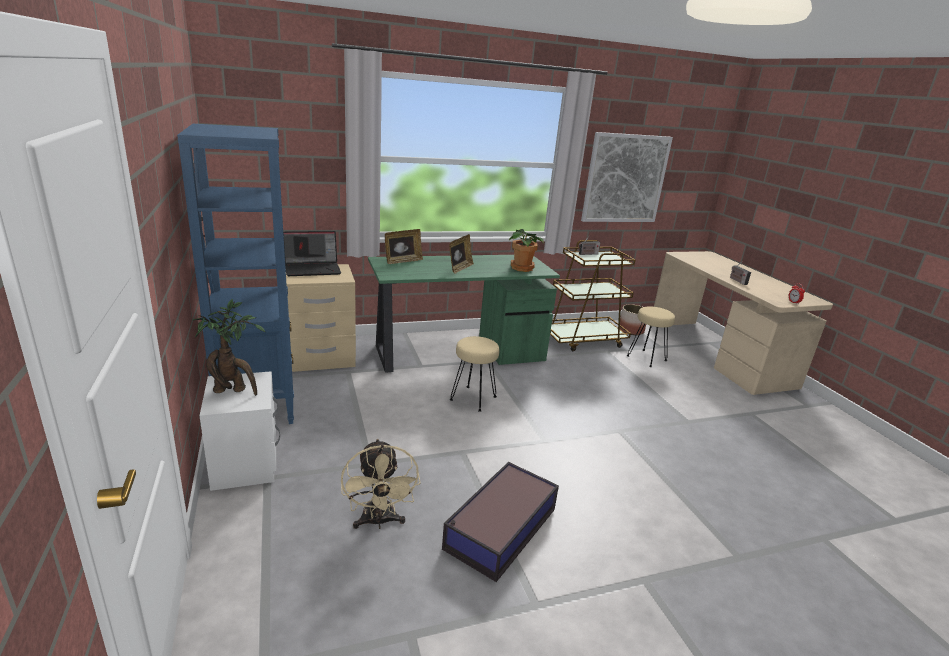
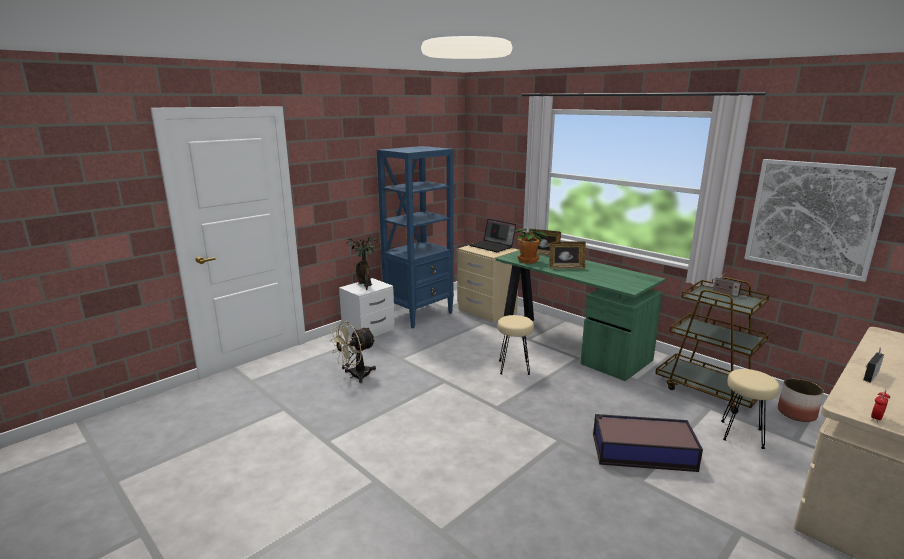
camera: 65 degrees right, 5 degrees down
(499, 529) = (380, 413): storage box -> storage box (641, 452)
(522, 268) = (617, 282): potted plant -> potted plant (529, 261)

